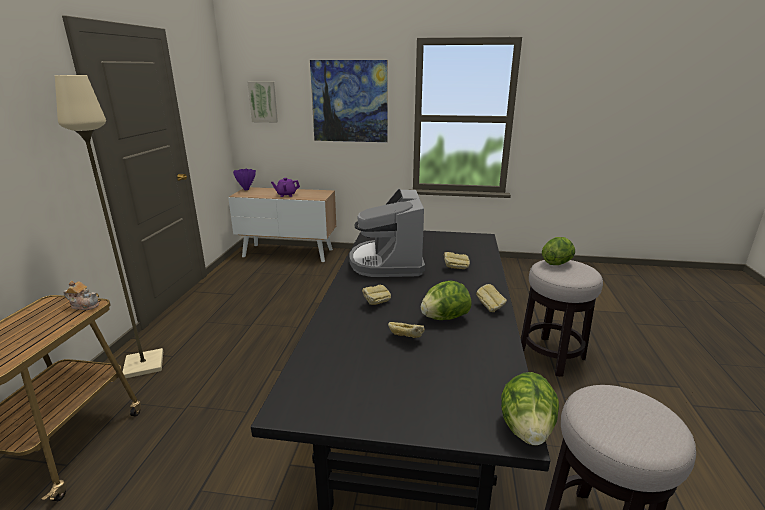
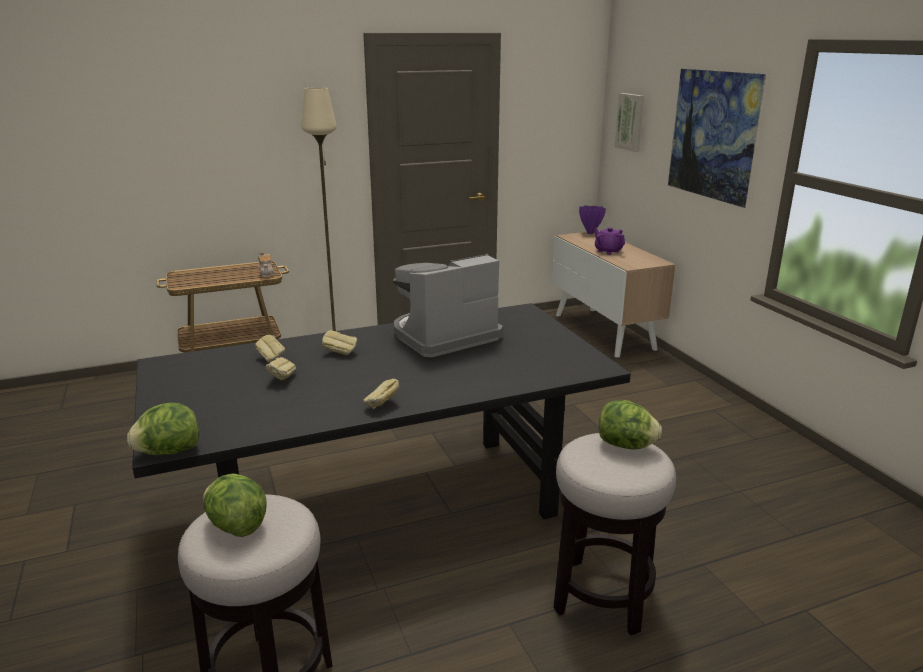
camera: 60 degrees right, 0 degrees up
(444, 318) = (337, 387): lettuce -> lettuce (236, 526)
(455, 268) = (469, 370): bread -> bread (271, 359)

